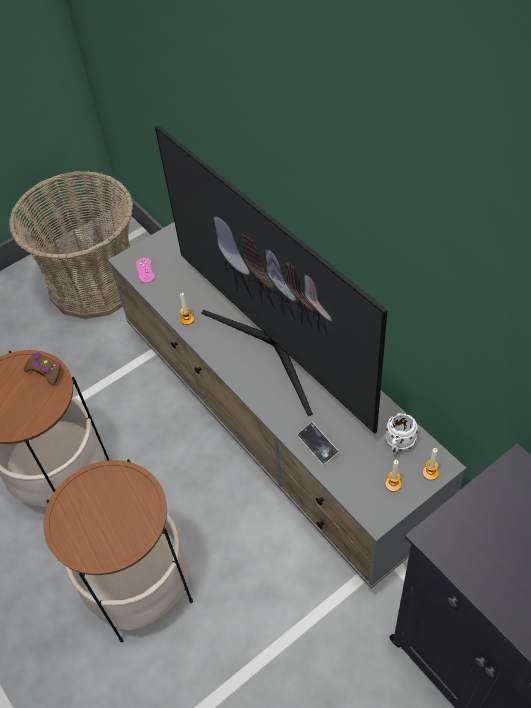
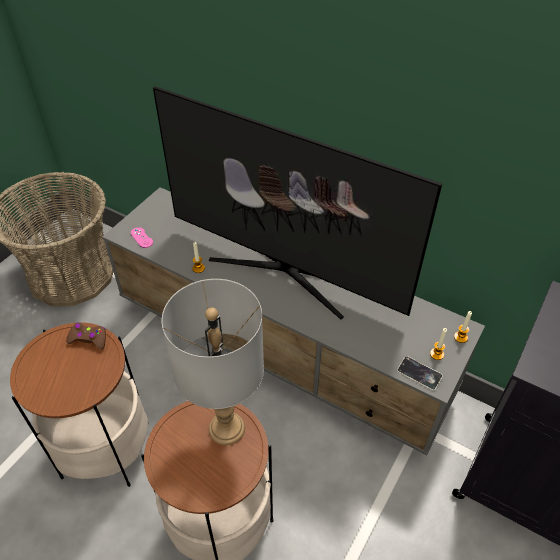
camera: 25 degrees left, 5 degrees down
(132, 498) = (226, 428): none -> grey table lamp
(317, 445) = (360, 340): phone -> phone (419, 374)
(398, 445) = (424, 323): white mug -> none

